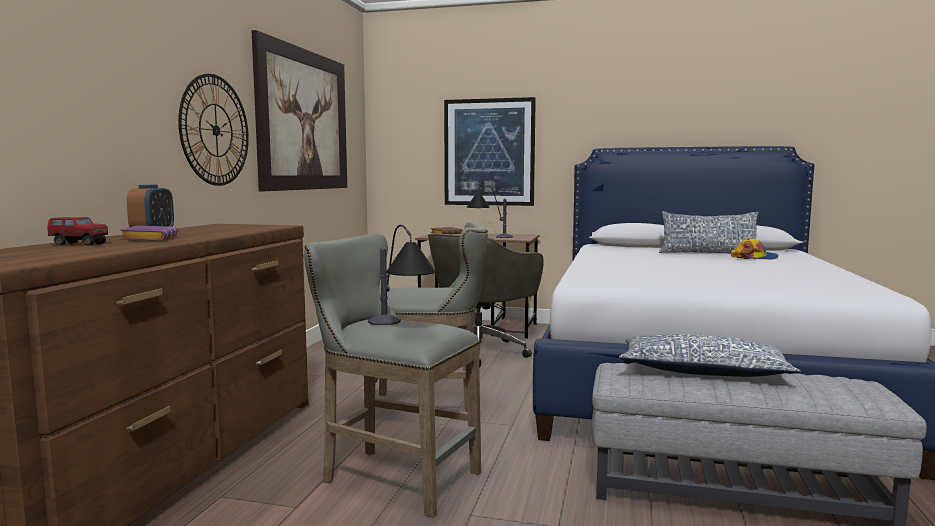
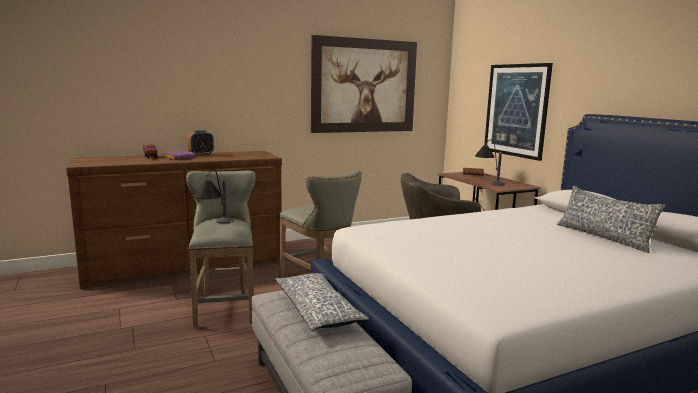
camera: 50 degrees right, 5 degrees up
(215, 130) = (273, 98): wall clock -> none
(755, 257) = (621, 253): cap -> none

